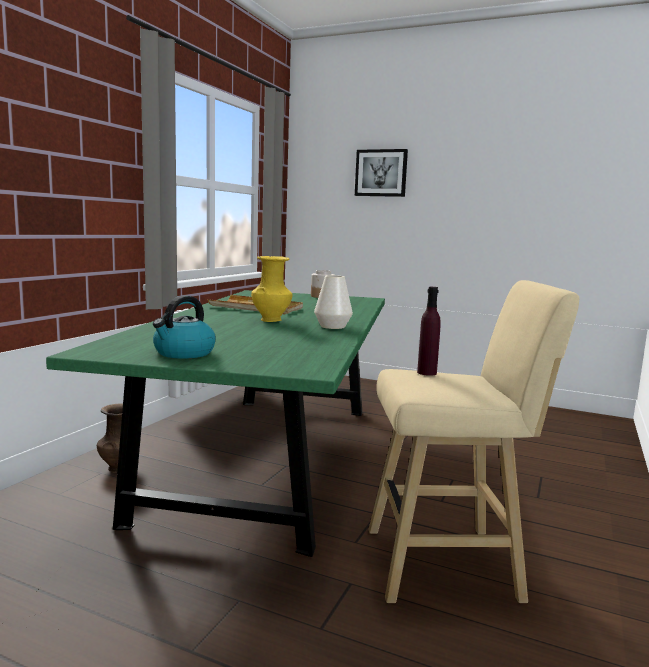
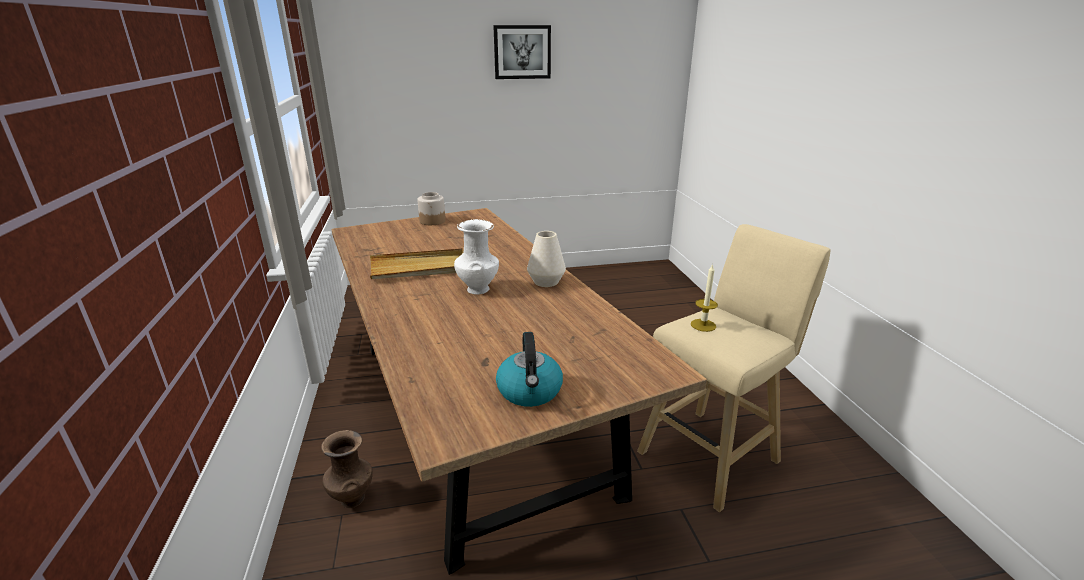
camera: 35 degrees left, 15 degrees up
(269, 456) = (476, 410): green dining table -> brown dining table
(271, 320) = (477, 289): yellow vase -> white vase
(381, 173) = (432, 61): picture -> picture (522, 52)
(427, 373) = (703, 325): purple bottle -> candle

